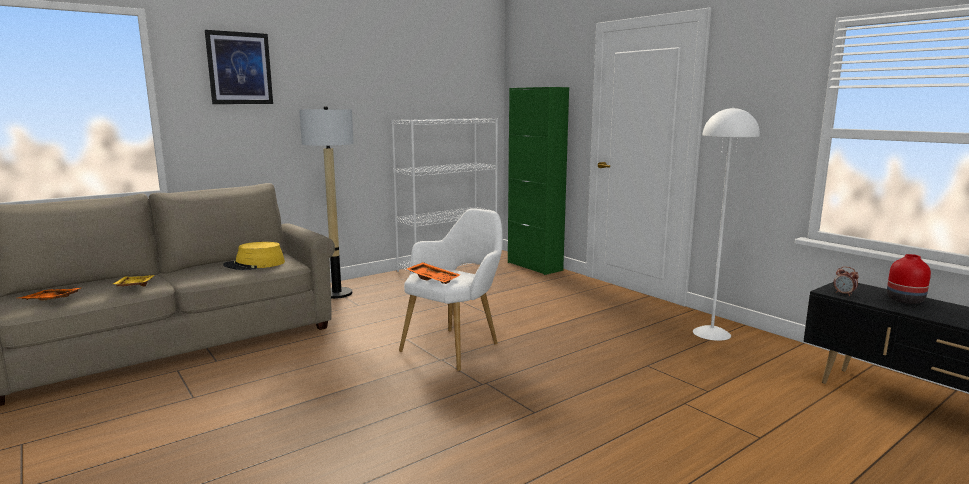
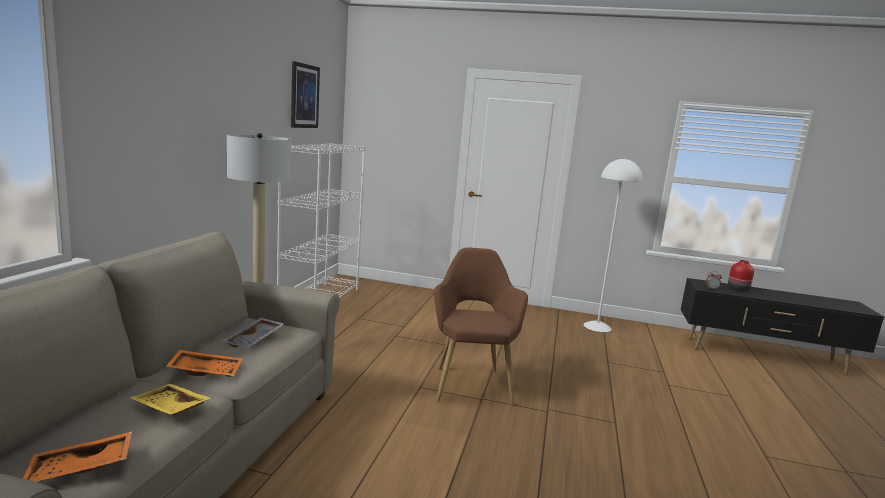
camera: 40 degrees left, 0 degrees up
(239, 68) = (153, 76): picture -> picture (304, 96)
(255, 264) = (255, 340): yellow hat -> grey tray
(433, 278) = (480, 322): orange tray -> orange tray (206, 370)
(456, 346) = (470, 382): white armchair -> brown armchair
(534, 266) = (394, 288): green cabinet -> none

